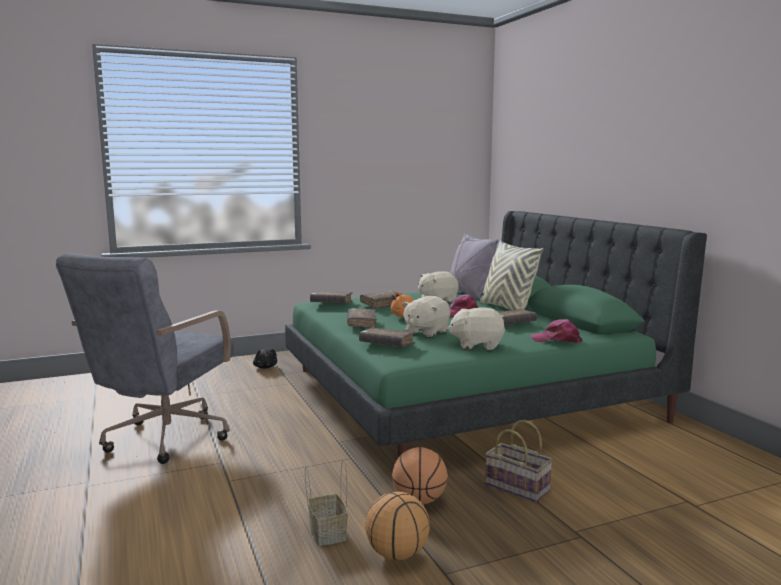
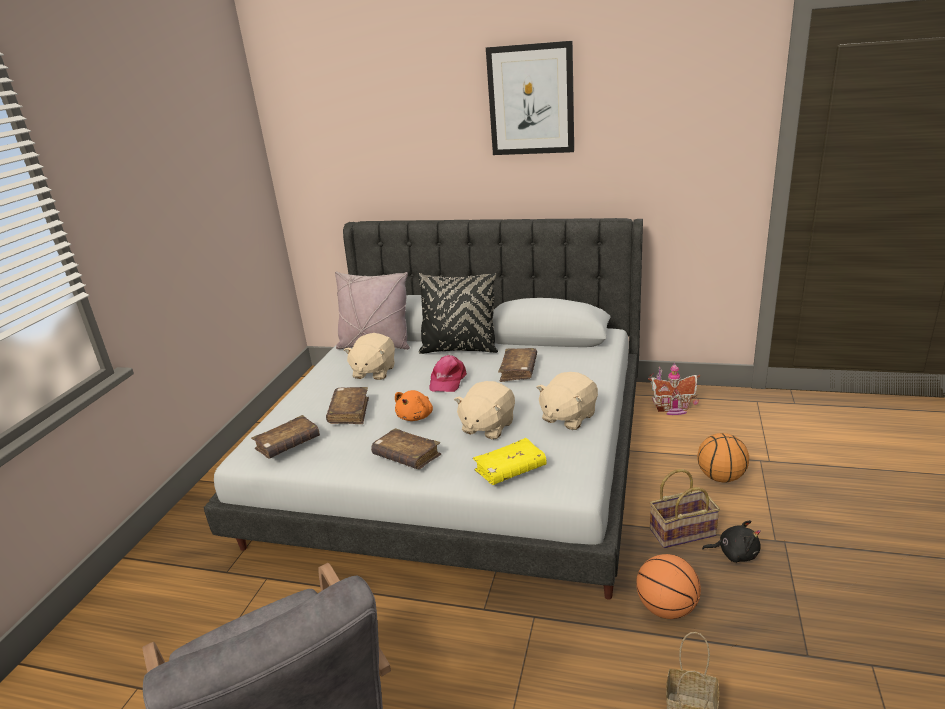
camera: 50 degrees left, 15 degrees up
(265, 367) = (177, 580): black plush toy -> black plush toy (735, 553)
(387, 344) = (510, 470): brown book -> yellow book
(397, 553) = (758, 673): basketball -> basketball (720, 477)
(426, 332) = (487, 427): beige plush toy -> beige plush toy turned 45 degrees clockwise
(466, 394) = (462, 462): green bed -> grey bed
(507, 308) = (459, 349): beige pillow -> black pillow
(556, 340) = (595, 371): pink cap -> none
(639, 116) = (531, 100): none -> picture
(685, 444) = (673, 409): none -> toy house

